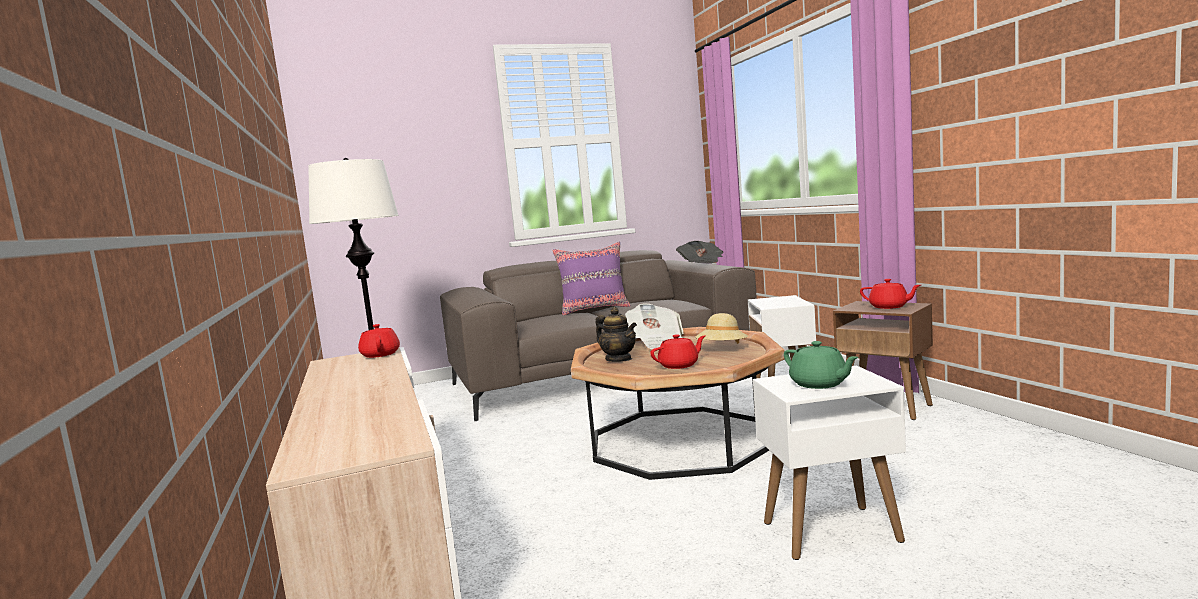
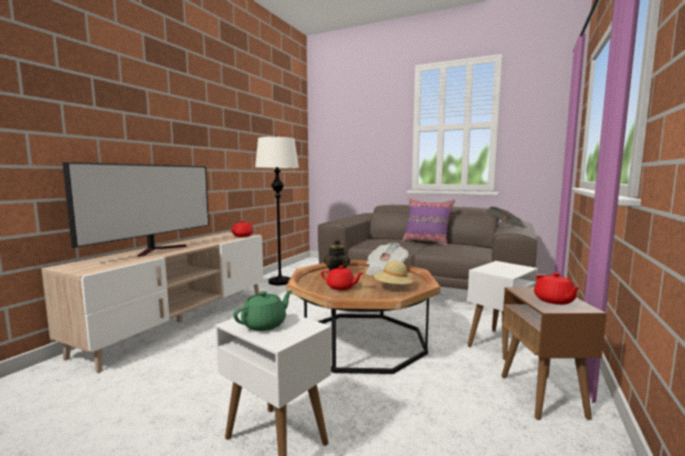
camera: 45 degrees right, 0 degrees up
(346, 401) = (158, 250): none -> television
(819, 384) = (265, 324): green teapot -> green teapot turned 150 degrees counterclockwise

